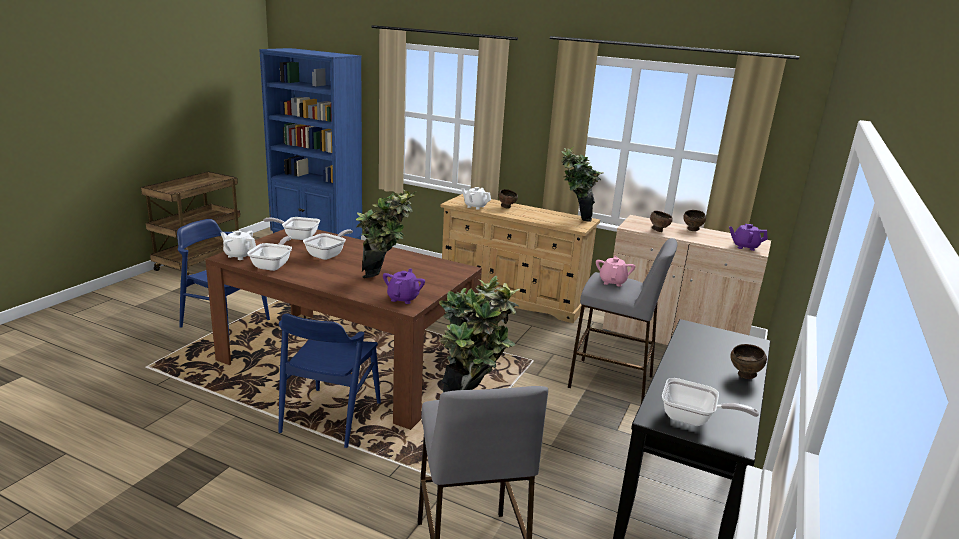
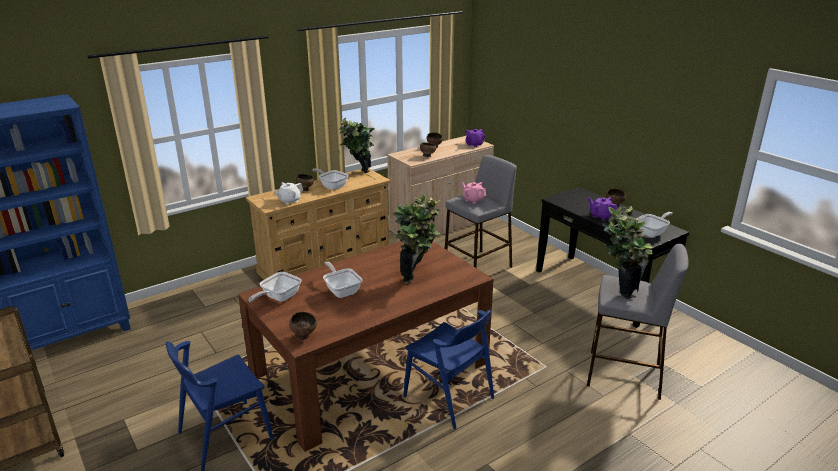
camera: 60 degrees left, 5 degrees up
(240, 255) = (304, 336): white teapot -> brown bowl
(273, 265) = (345, 321): frying pan -> frying pan (332, 186)
(403, 298) = (459, 275): purple teapot -> purple teapot (601, 216)

